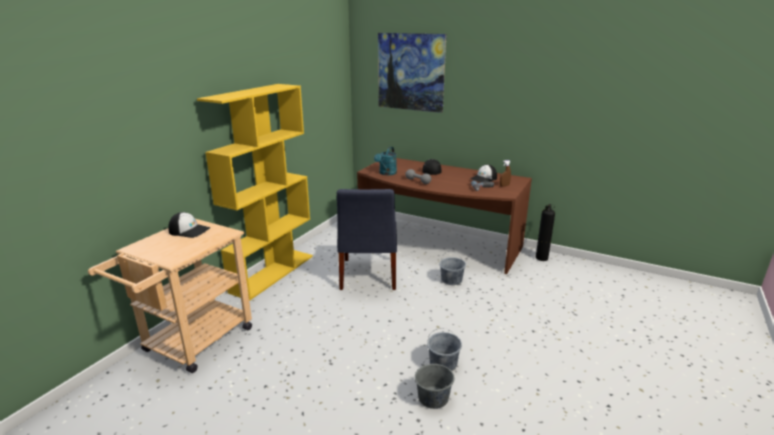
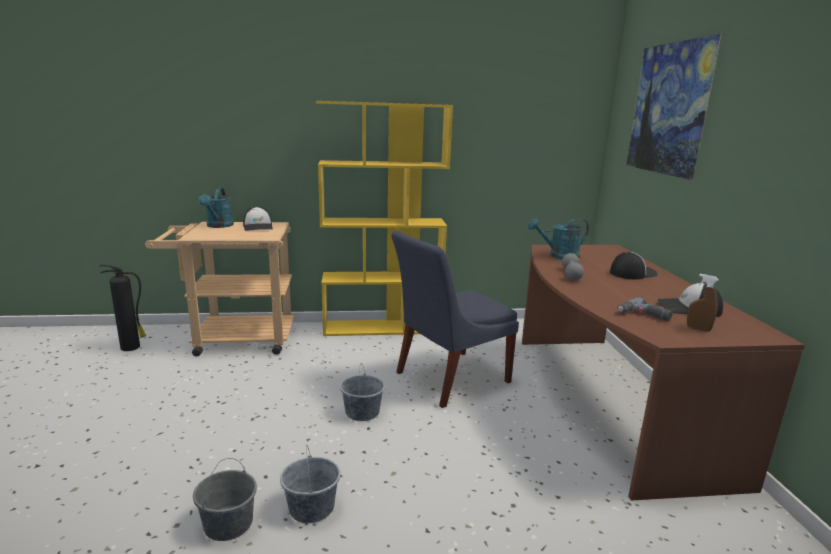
camera: 55 degrees right, 5 degrees down
(153, 245) = (218, 226): none -> turquoise watering can
(451, 280) = (527, 446): grey bucket -> grey bucket (362, 412)
(541, 258) = (766, 532): fire extinguisher -> fire extinguisher (131, 347)

